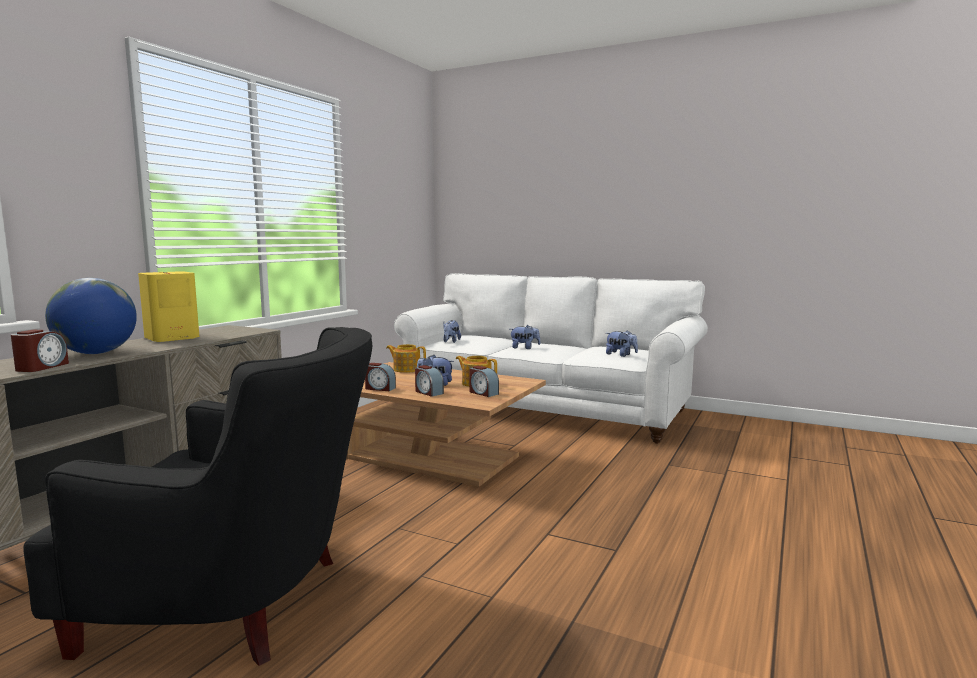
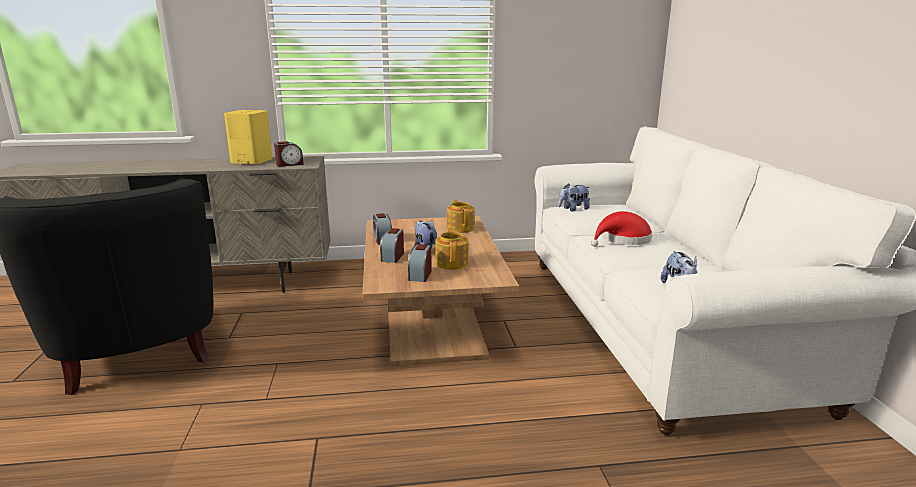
camera: 55 degrees right, 10 degrees up
(41, 367) = (131, 170): alarm clock -> alarm clock (289, 164)
(96, 353) = (182, 165): globe -> none
(524, 348) = (623, 239): plush toy -> red hat

